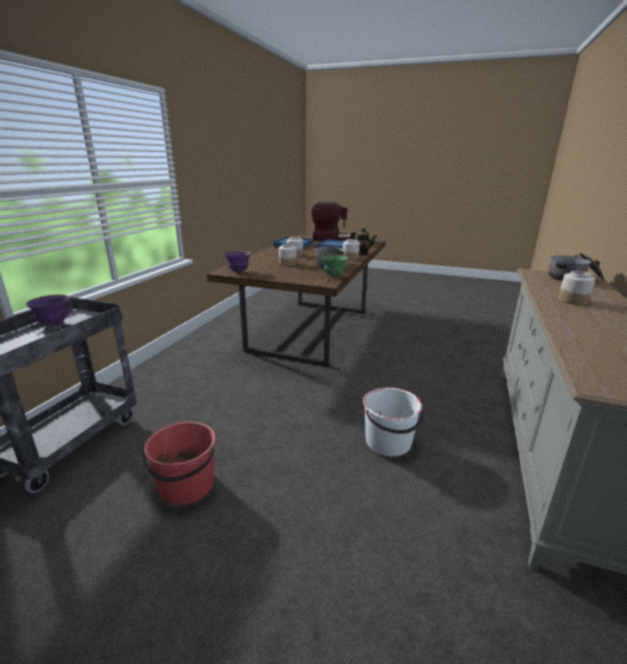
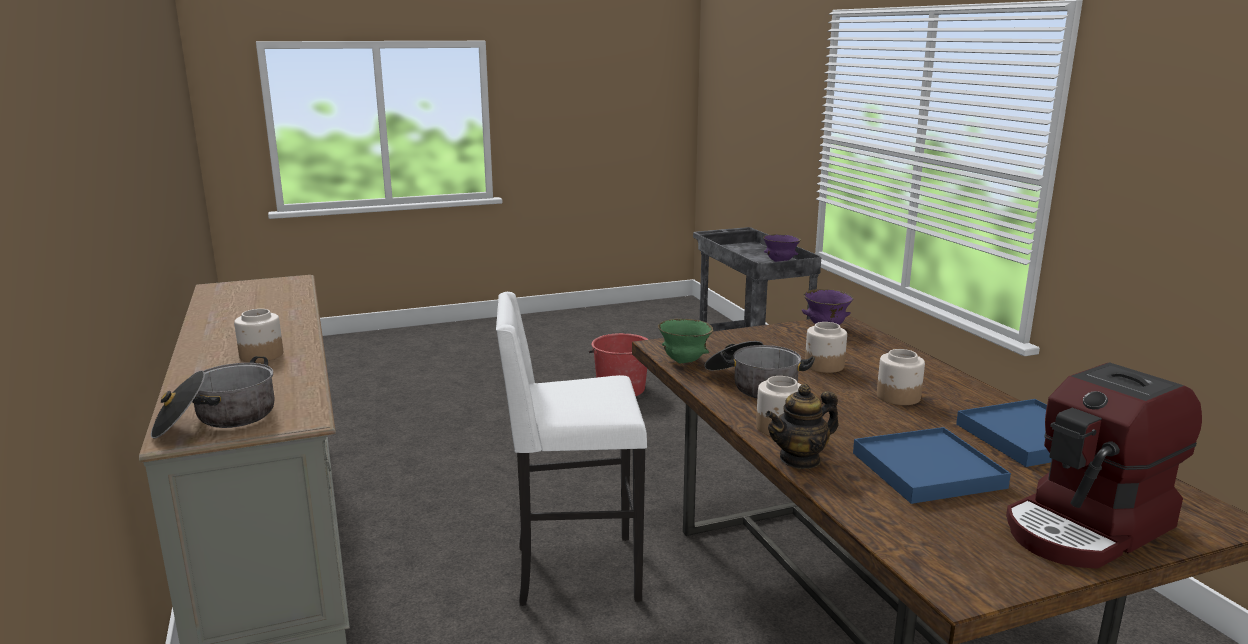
camera: 140 degrees right, 5 degrees down
(388, 442) = (487, 472): white bucket -> none
(391, 371) = (573, 572): none -> white stool

